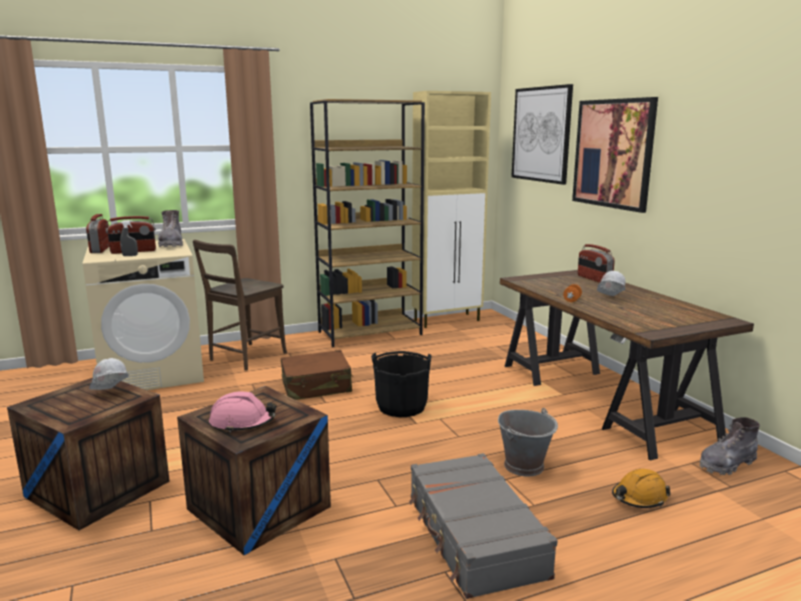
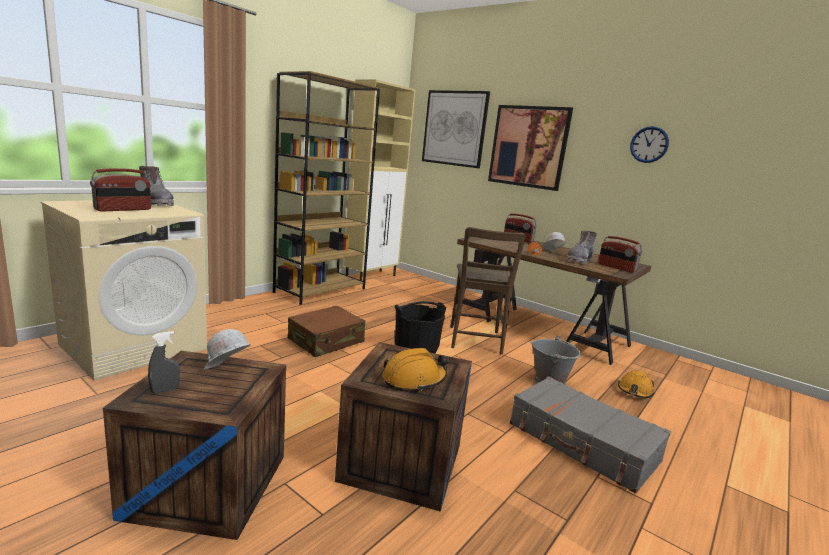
camera: 30 degrees left, 0 degrees up
(100, 249) = (71, 206): radio -> radio (616, 268)
(130, 256) = (130, 214): grey spray bottle -> grey spray bottle (165, 390)
(242, 422) = (414, 380): pink hard hat -> orange hard hat
(245, 358) = (225, 321): brown chair -> brown chair (475, 341)
(726, 464) = (648, 360): grey boot -> grey boot (579, 260)
(747, 142) = (649, 144): none -> wall clock

